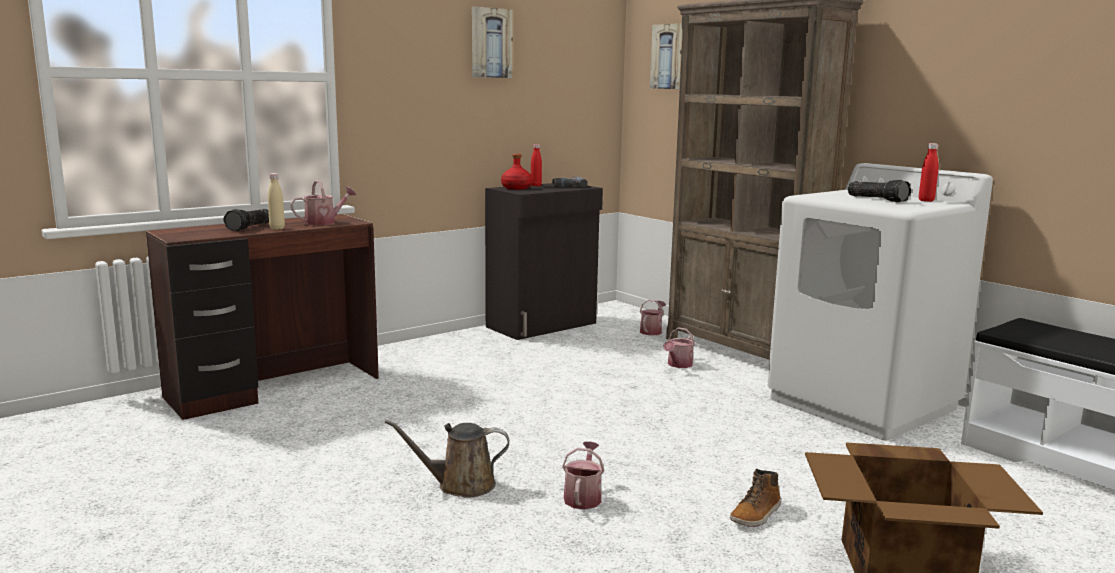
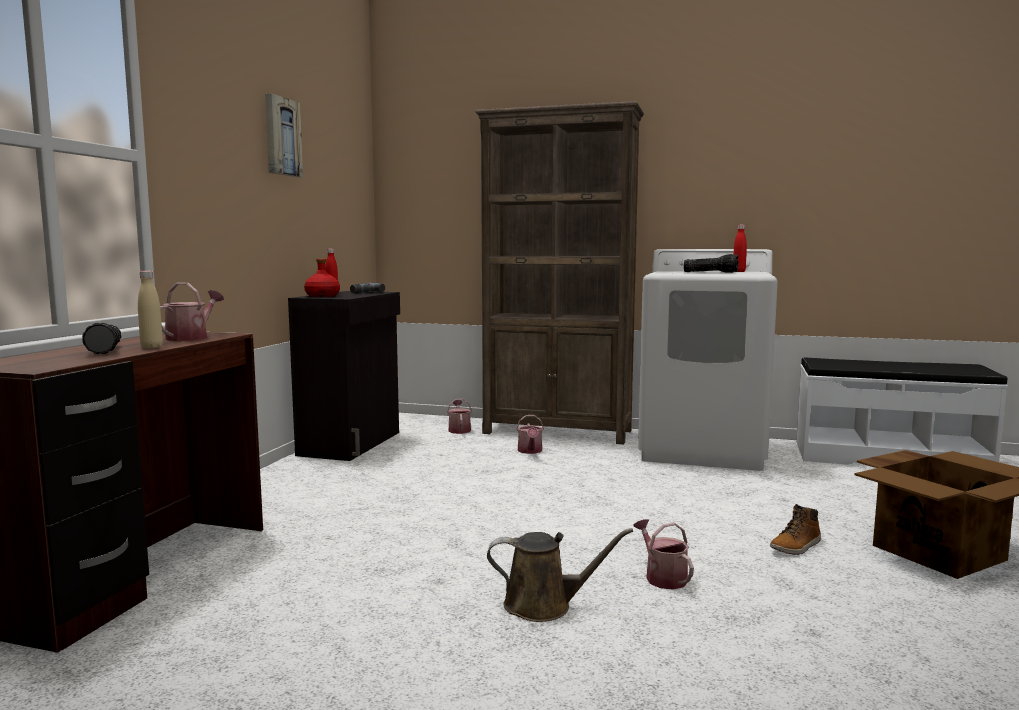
camera: 35 degrees left, 5 degrees down
(460, 485) = (544, 605): brown watering can -> brown watering can turned 135 degrees counterclockwise
(670, 56) = (433, 164): picture -> none
(756, 515) = (796, 546): boot -> boot turned 45 degrees clockwise

